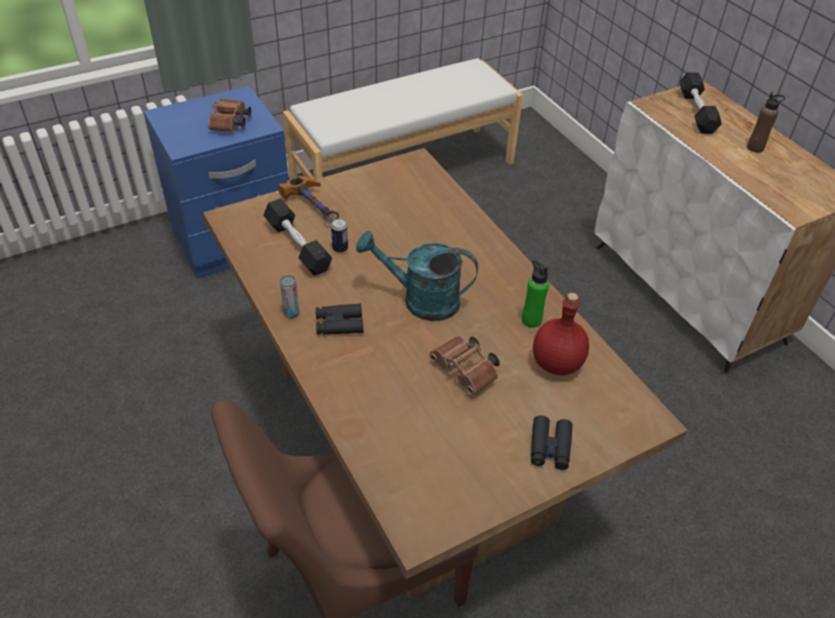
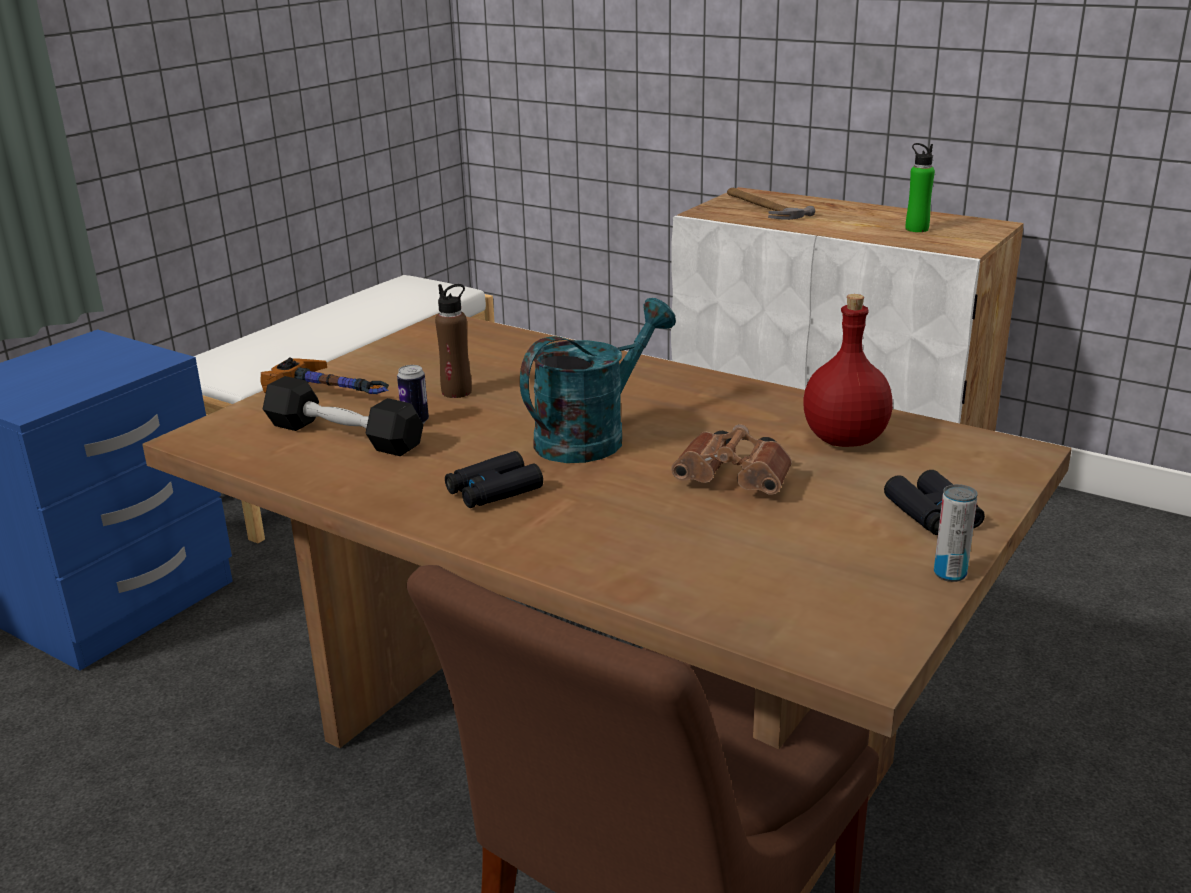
camera: 25 degrees left, 20 degrees down
(230, 124) = (97, 369): brown binoculars -> none
(291, 313) = (403, 501): can -> can (950, 574)
(420, 300) = (592, 436): turquoise watering can -> turquoise watering can turned 150 degrees clockwise
(531, 320) = (764, 413): green bottle -> green bottle (916, 229)
(696, 111) = (762, 207): black dumbbell -> hammer
(755, 148) = (860, 217): brown bottle -> brown bottle (456, 392)

